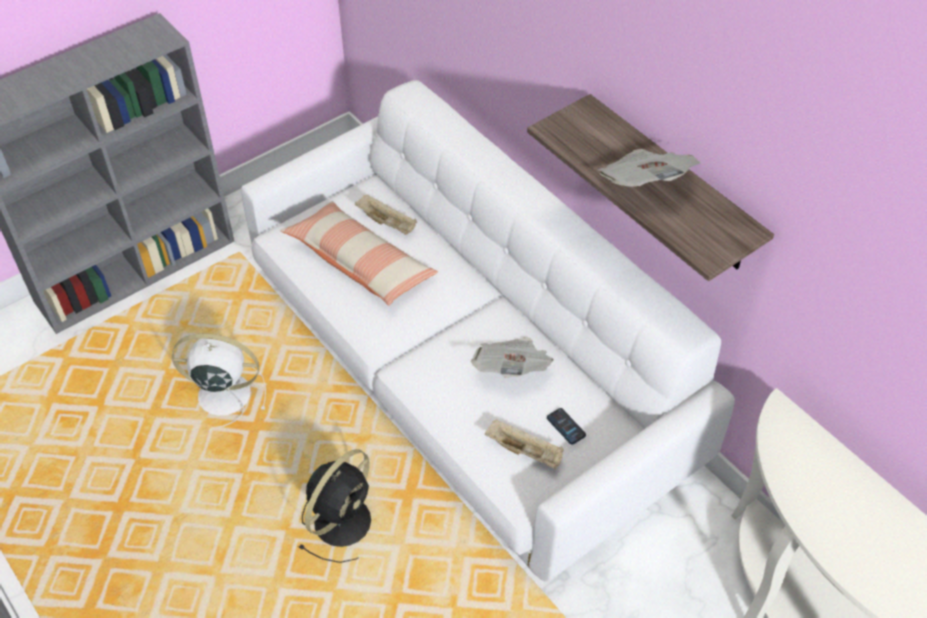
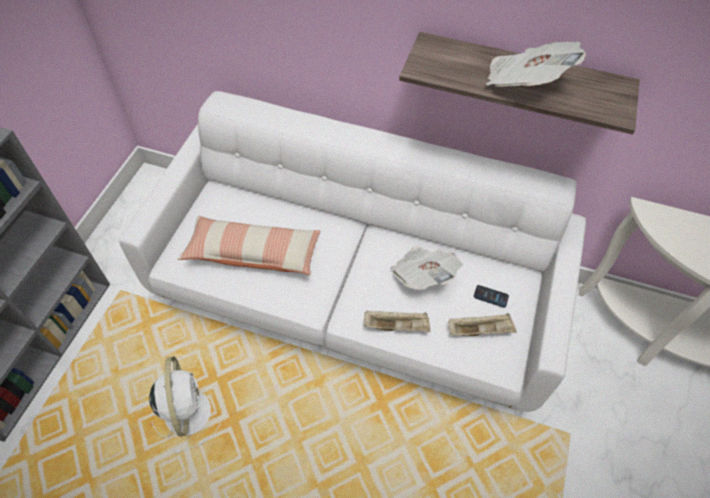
camera: 35 degrees left, 5 degrees up
(221, 394) = (187, 410): white fan -> white fan turned 105 degrees clockwise
(344, 519) = (351, 450): black fan -> none
(387, 223) = (250, 212): beige tray -> beige tray (397, 326)

